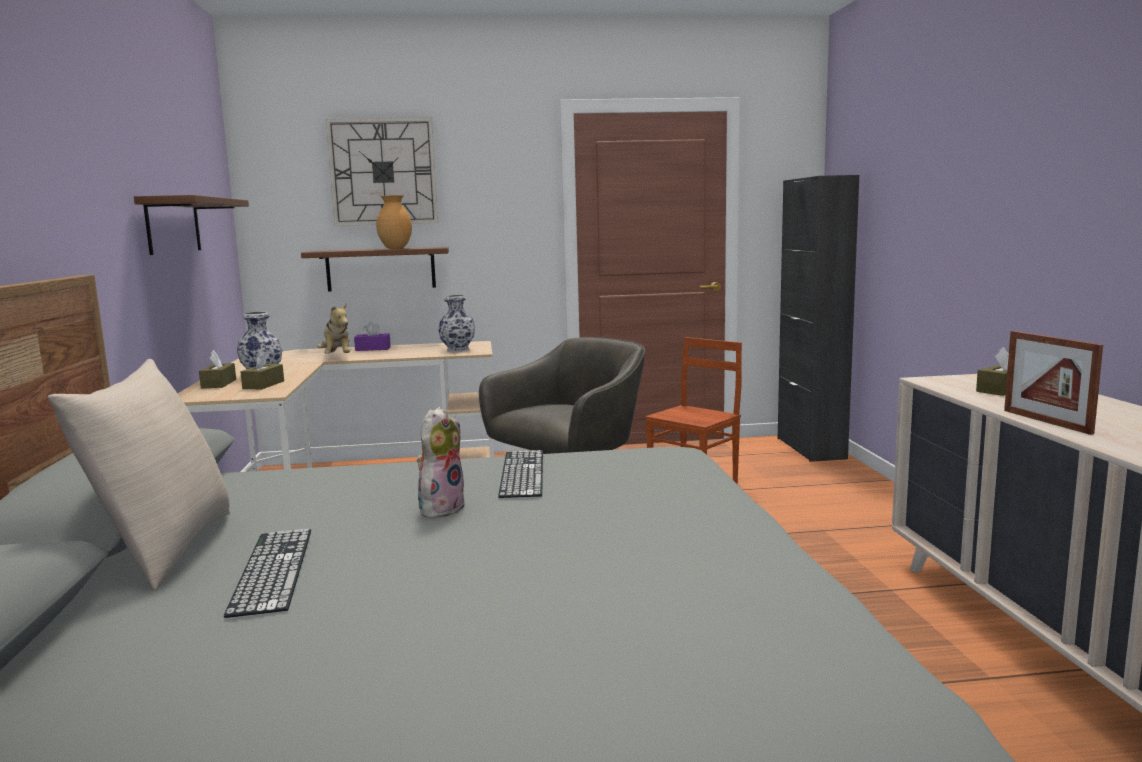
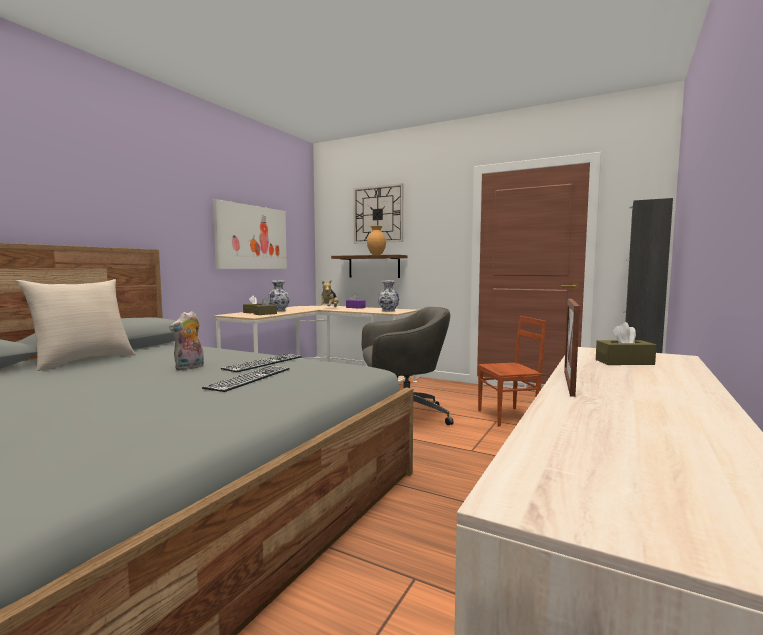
camera: 35 degrees right, 5 degrees down
(173, 225) = (252, 237): brown shelf -> picture
(273, 569) = (77, 373): keyboard -> keyboard (249, 378)
(441, 508) = (189, 368): plush toy -> plush toy turned 150 degrees clockwise

